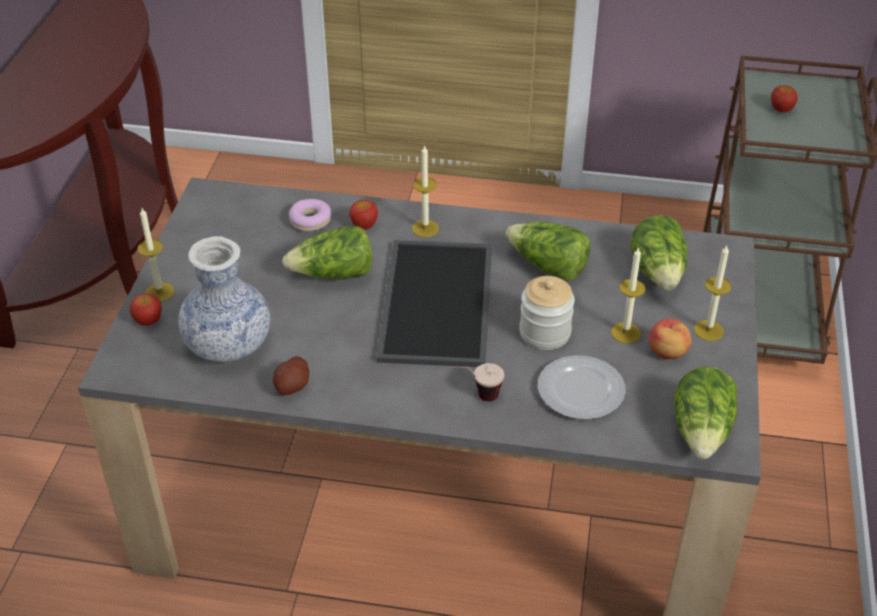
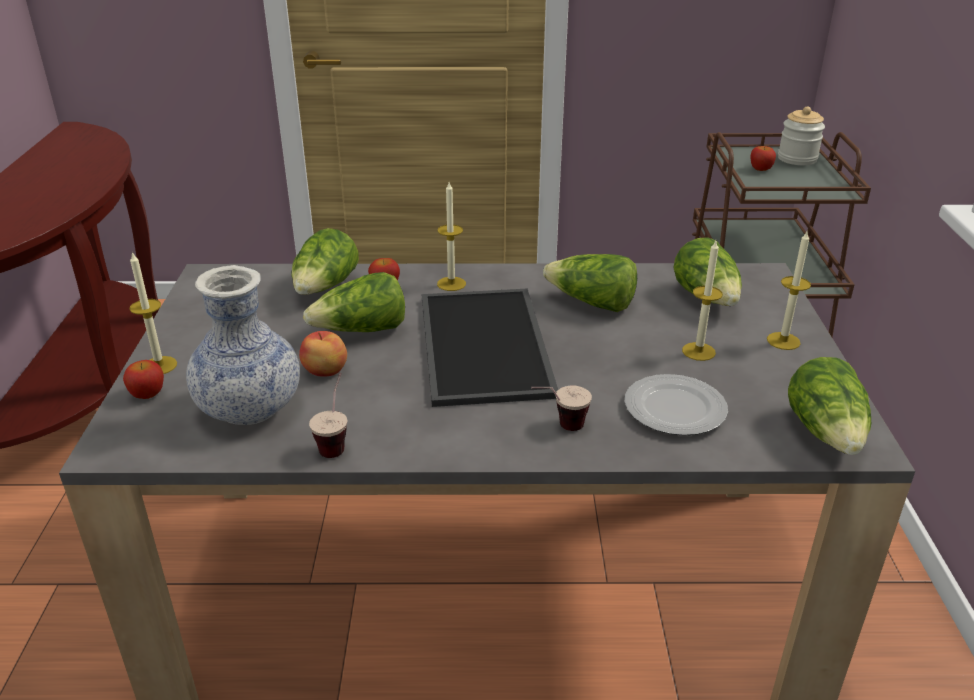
camera: 10 degrees left, 10 degrees down
(292, 386) = (336, 441): potato -> cup
(310, 220) = (325, 288): donut -> lettuce
(545, 333) = (612, 360): jar -> jar (797, 159)
(667, 353) = (751, 364): apple -> apple (325, 371)

